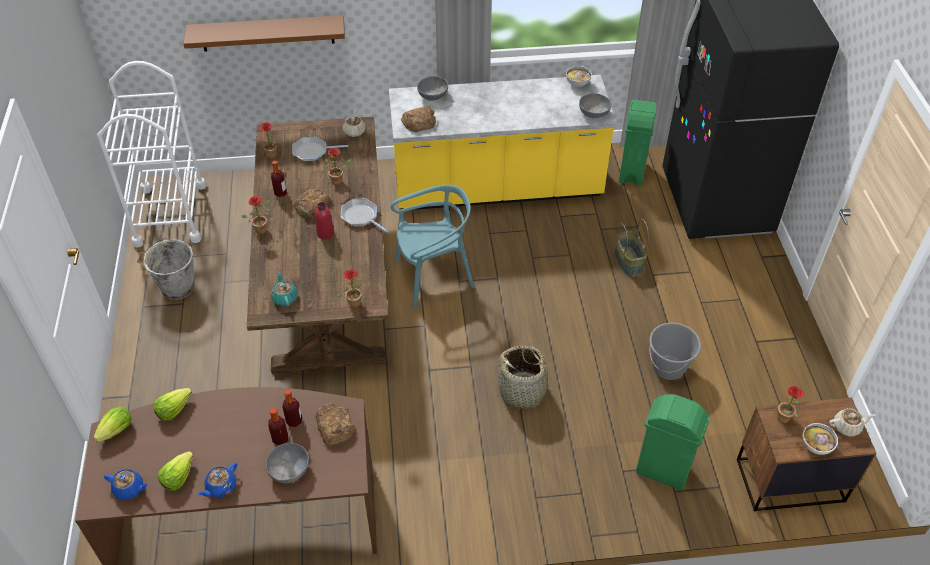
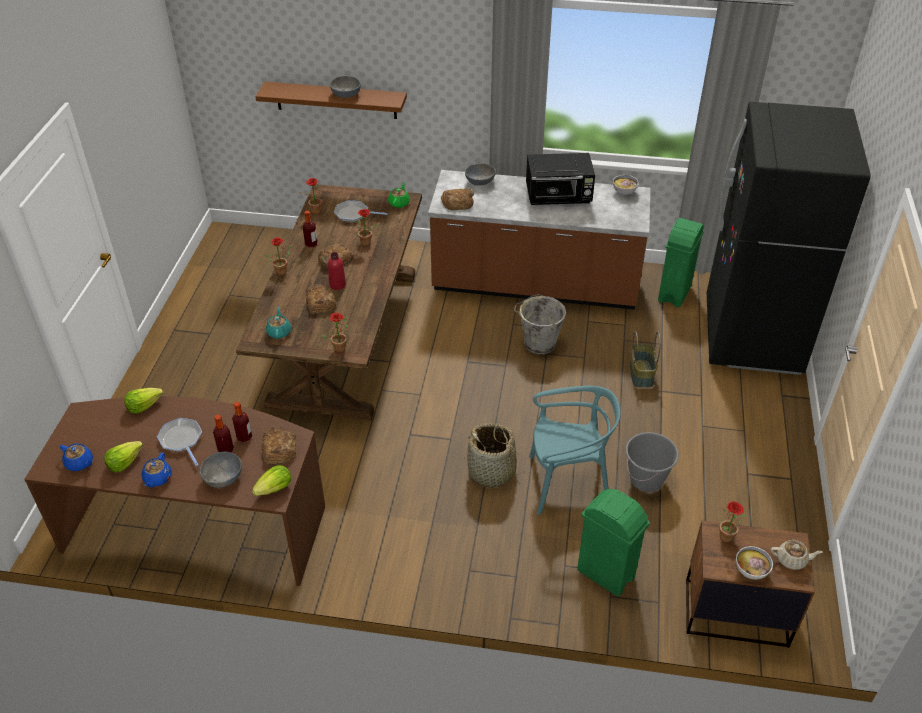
camera: 15 degrees right, 5 degrees down
(117, 430) = (89, 413): lettuce -> lettuce (275, 489)
(170, 214) = (227, 257): white cart -> none
(176, 287) = (209, 319): grey bucket -> grey bucket (538, 343)
(220, 487) = (157, 478): blue teapot -> blue teapot turned 45 degrees counterclockwise
(315, 257) = (320, 303): none -> bread
(354, 131) = (399, 203): beige teapot -> green teapot
(361, 216) = (376, 276): frying pan -> frying pan (182, 440)
(433, 276) = (445, 352): turquoise chair -> turquoise chair (567, 483)
(497, 188) = (535, 286): yellow counter -> brown counter
(517, 99) = (559, 197): none -> black microwave
(593, 113) = (629, 220): grey bowl -> grey bowl (345, 94)

